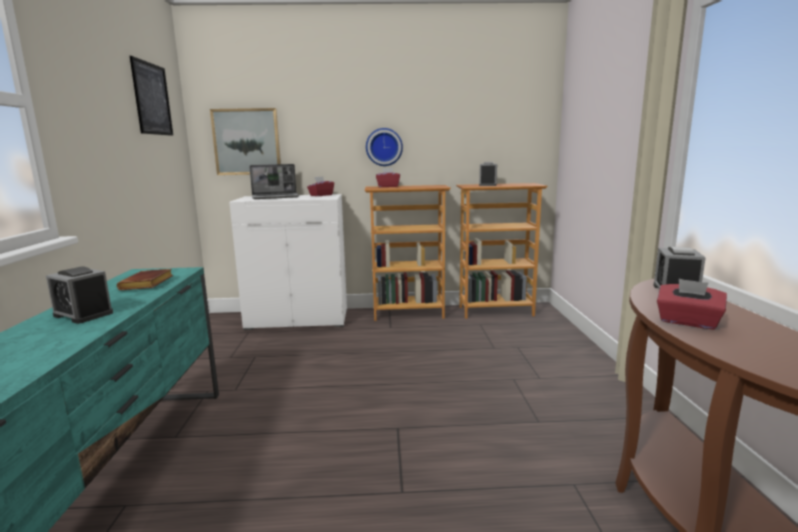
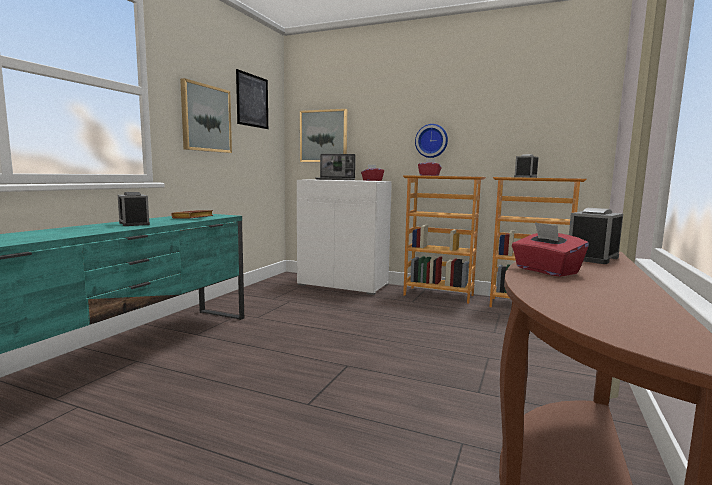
camera: 25 degrees right, 5 degrees down
(106, 131) = (206, 118): none -> picture

